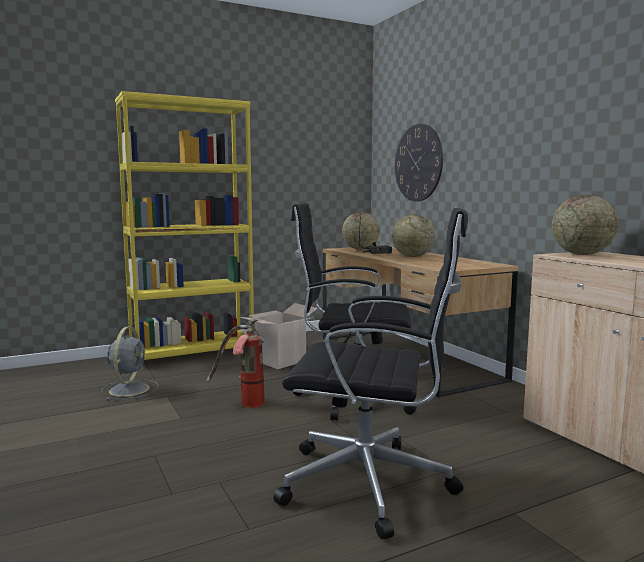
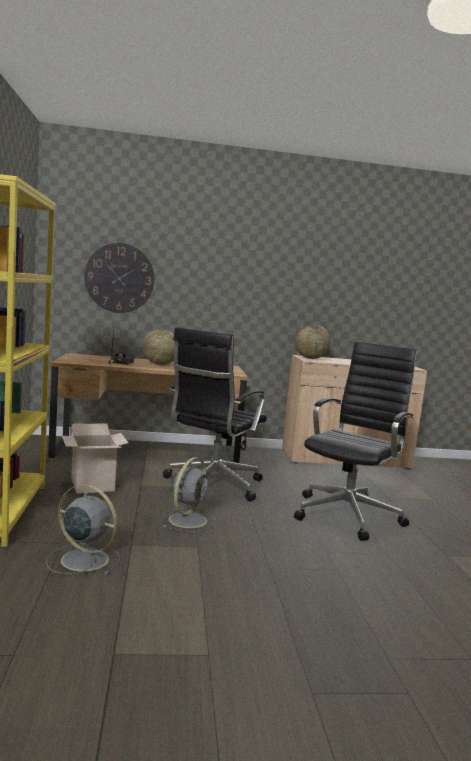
camera: 70 degrees left, 0 degrees up
(243, 404) = (188, 519): fire extinguisher -> grey fan
(360, 249) = (84, 360): globe -> none

